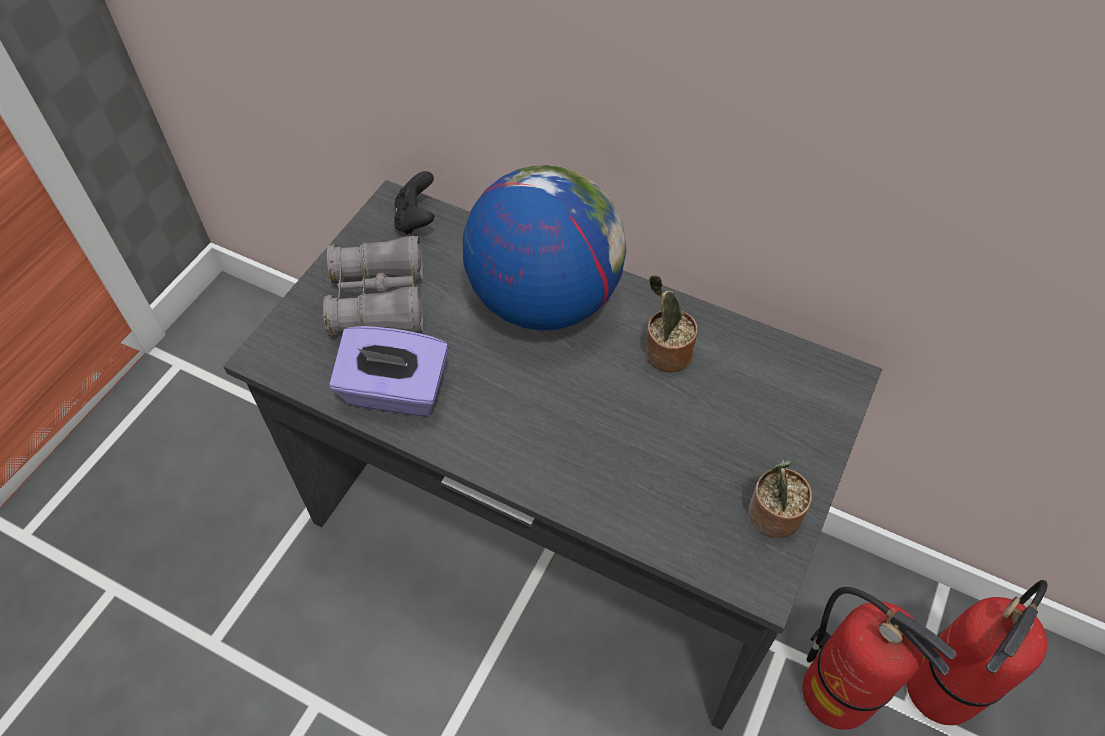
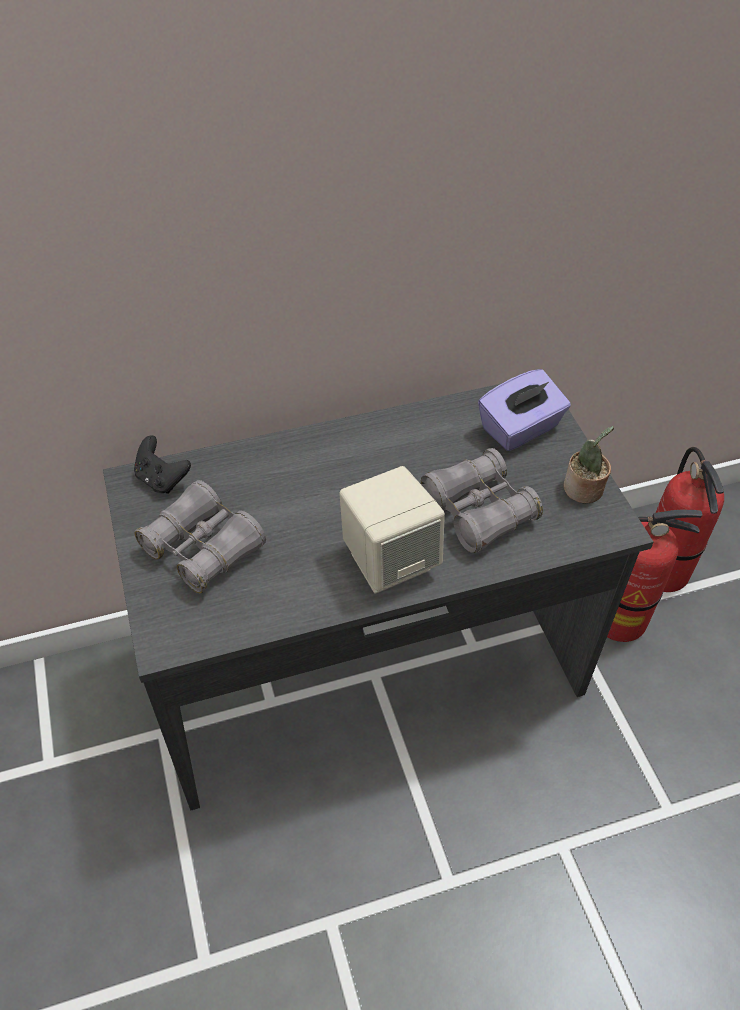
camera: 45 degrees left, 5 degrees down
(395, 392) = (289, 594): purple tissue box -> purple tissue box (520, 429)
(507, 431) = (390, 560): none -> beige speaker
(544, 299) = (315, 468): globe -> none
(640, 451) = (478, 511): none -> grey binoculars
(665, 354) = (426, 448): potted plant -> none

